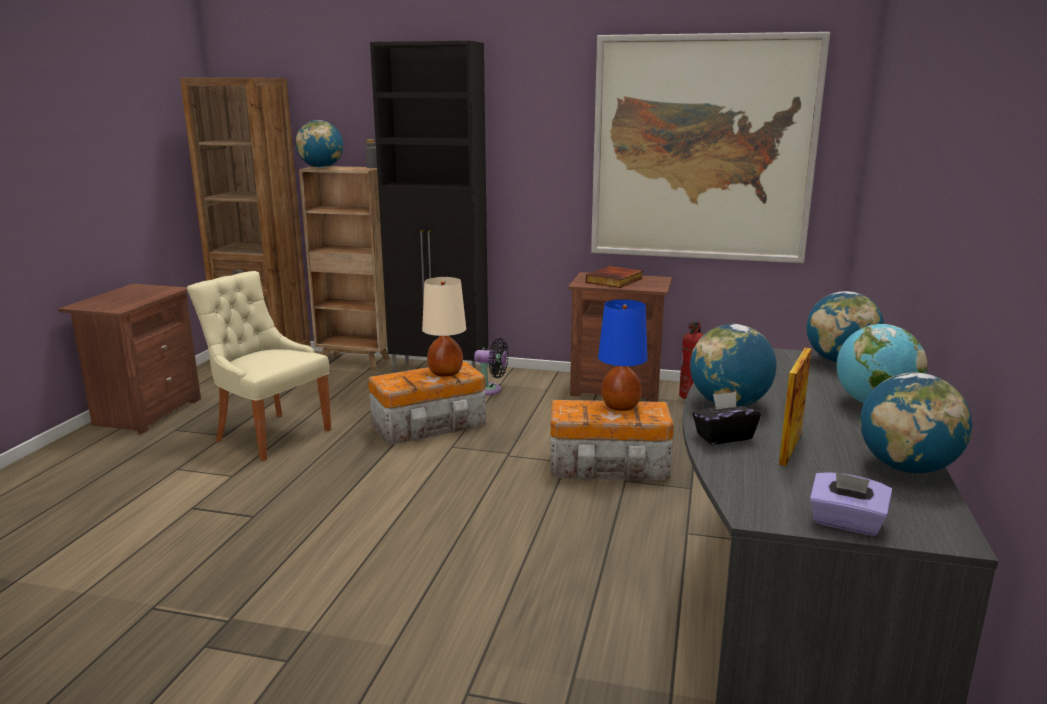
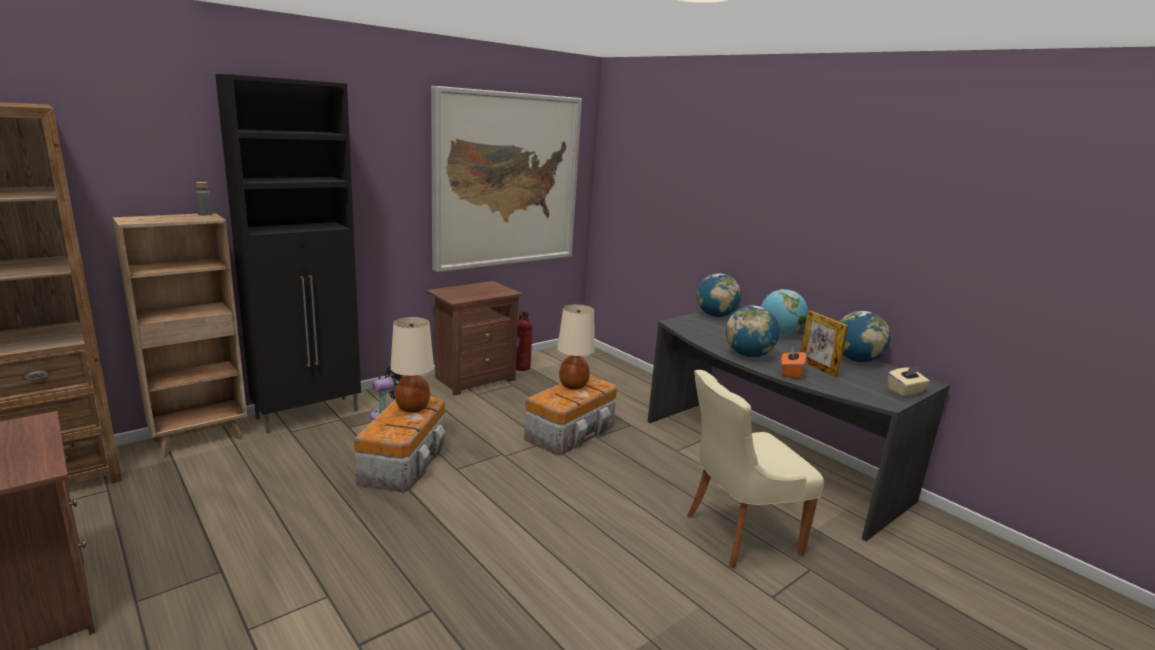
camera: 55 degrees left, 0 degrees up
(270, 434) = (274, 542): beige chair -> beige chair (738, 534)
(321, 167) = (141, 220): globe -> none
(615, 280) = (469, 292): book -> none
(621, 406) = (573, 385): blue table lamp -> beige table lamp
(723, 437) = (790, 373): black tissue box -> orange tissue box
(846, 523) = (905, 392): purple tissue box -> beige tissue box

